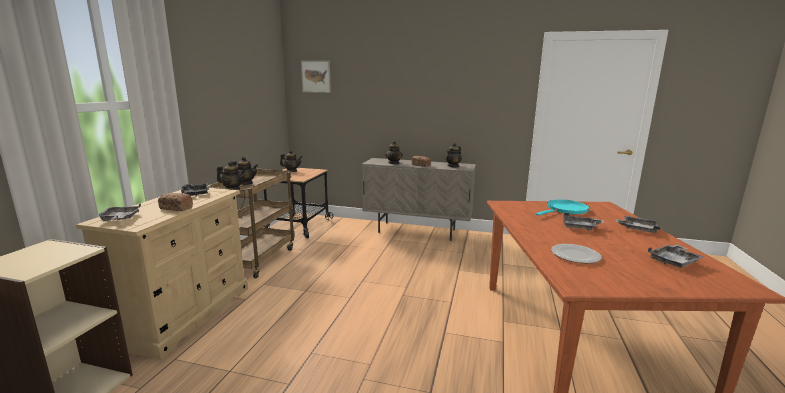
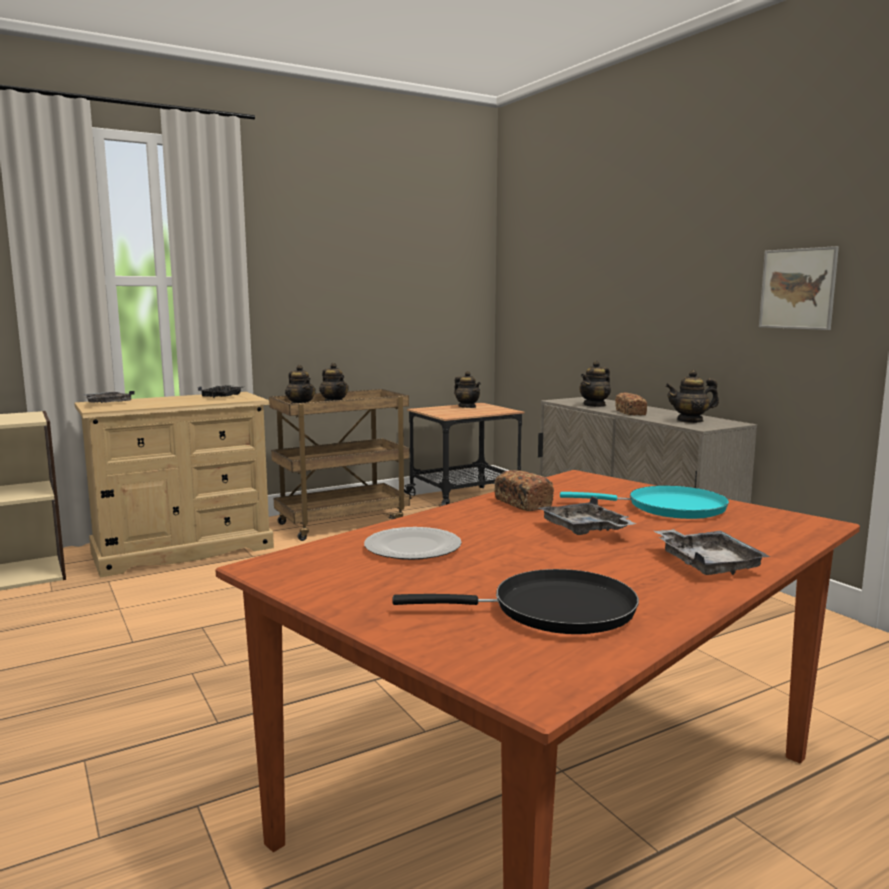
camera: 45 degrees right, 5 degrees down
(176, 208) = (166, 403): bread -> bread (522, 503)
(316, 76) = (529, 249): picture -> picture (797, 289)
(674, 261) = (553, 610): grey tray -> black frying pan

